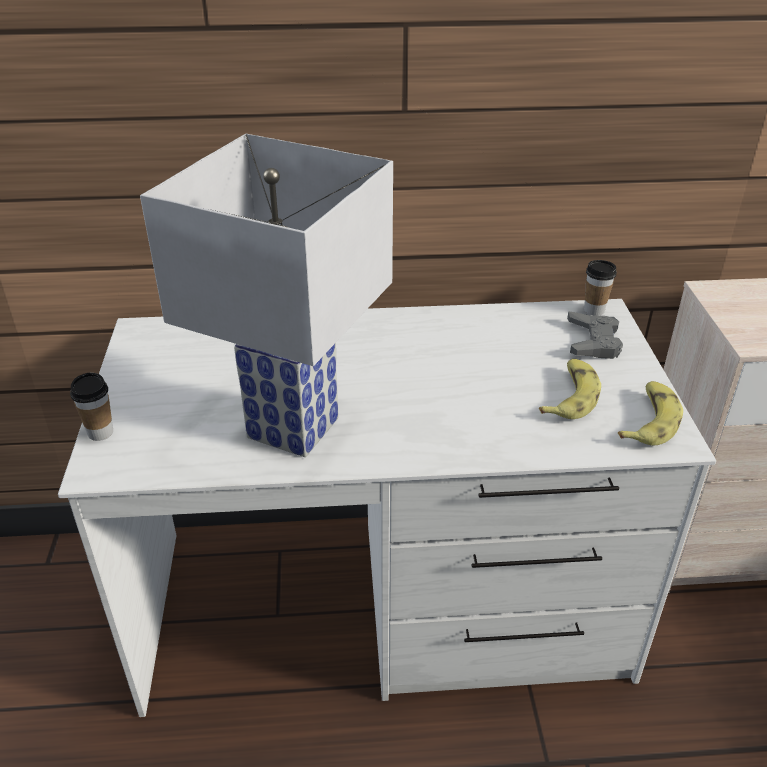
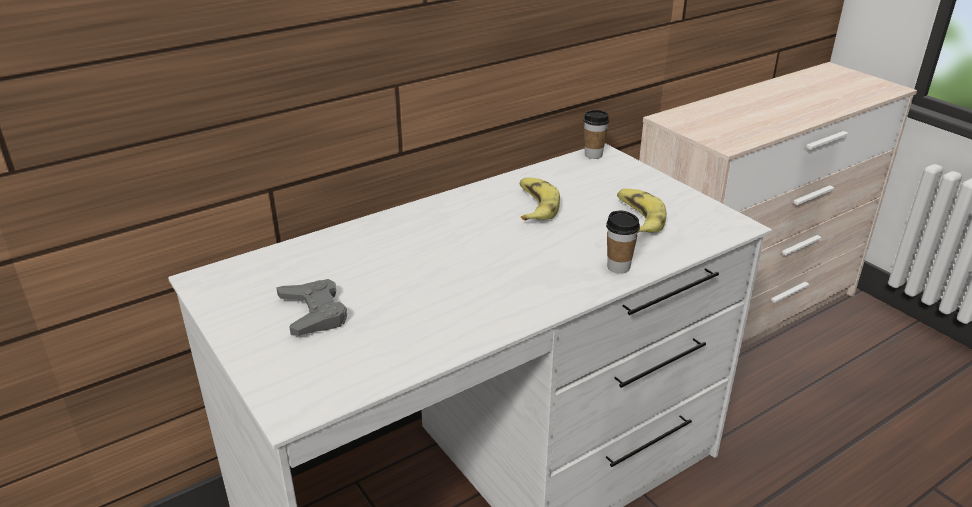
camera: 30 degrees left, 5 degrees down
(100, 432) = (261, 377): cup -> cup (618, 267)
(293, 426) = (444, 309): white table lamp -> none
(593, 341) = (615, 176): grey game controller -> grey game controller (313, 313)
(649, 421) = (706, 217): banana -> banana (535, 206)

